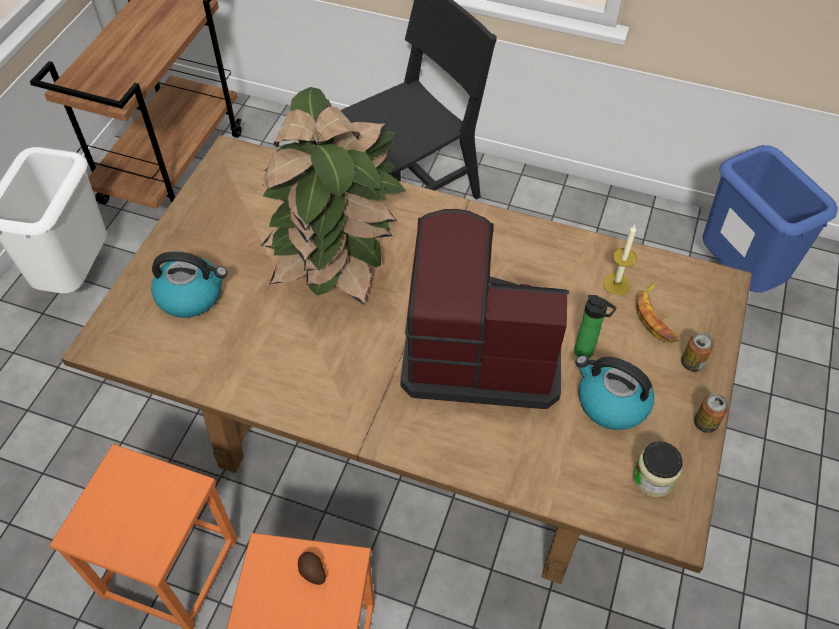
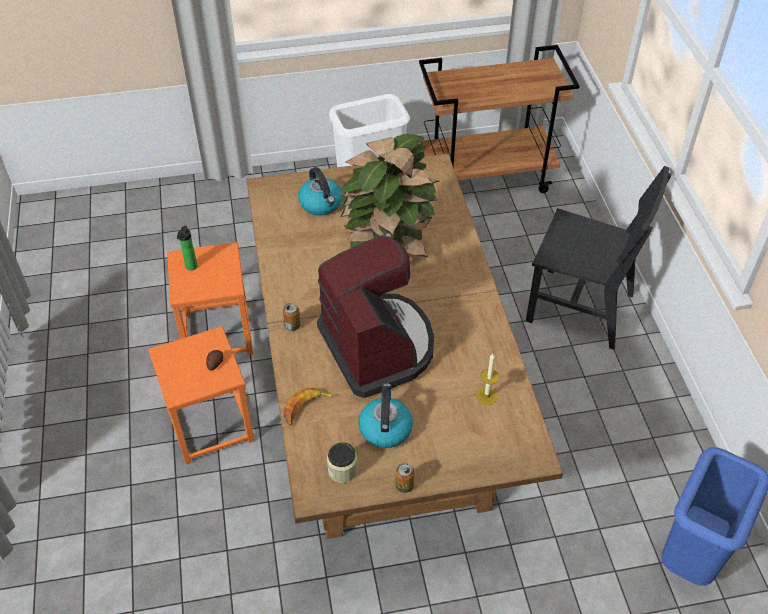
camera: 60 degrees right, 5 degrees down
(586, 353) = (415, 401): bottle -> bottle (191, 268)
(656, 317) = (475, 428): banana -> banana (306, 408)
(692, 363) = (449, 462): can -> can (292, 325)

